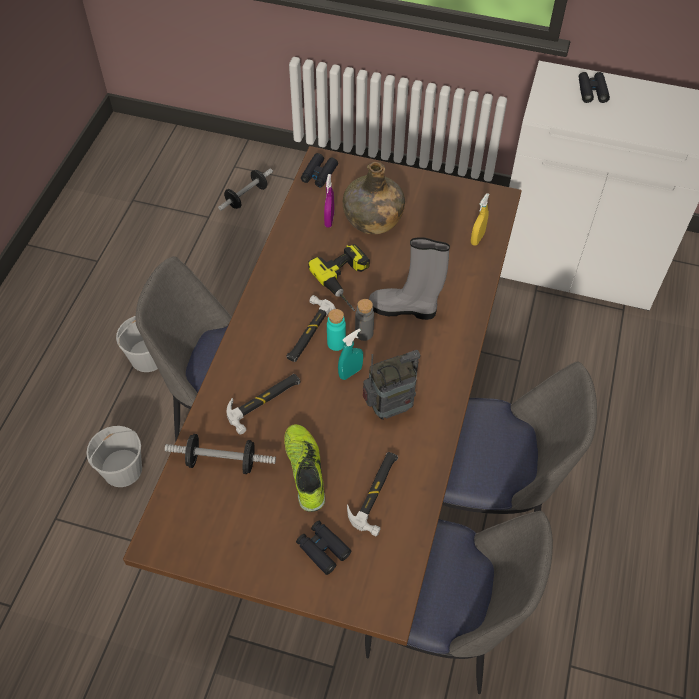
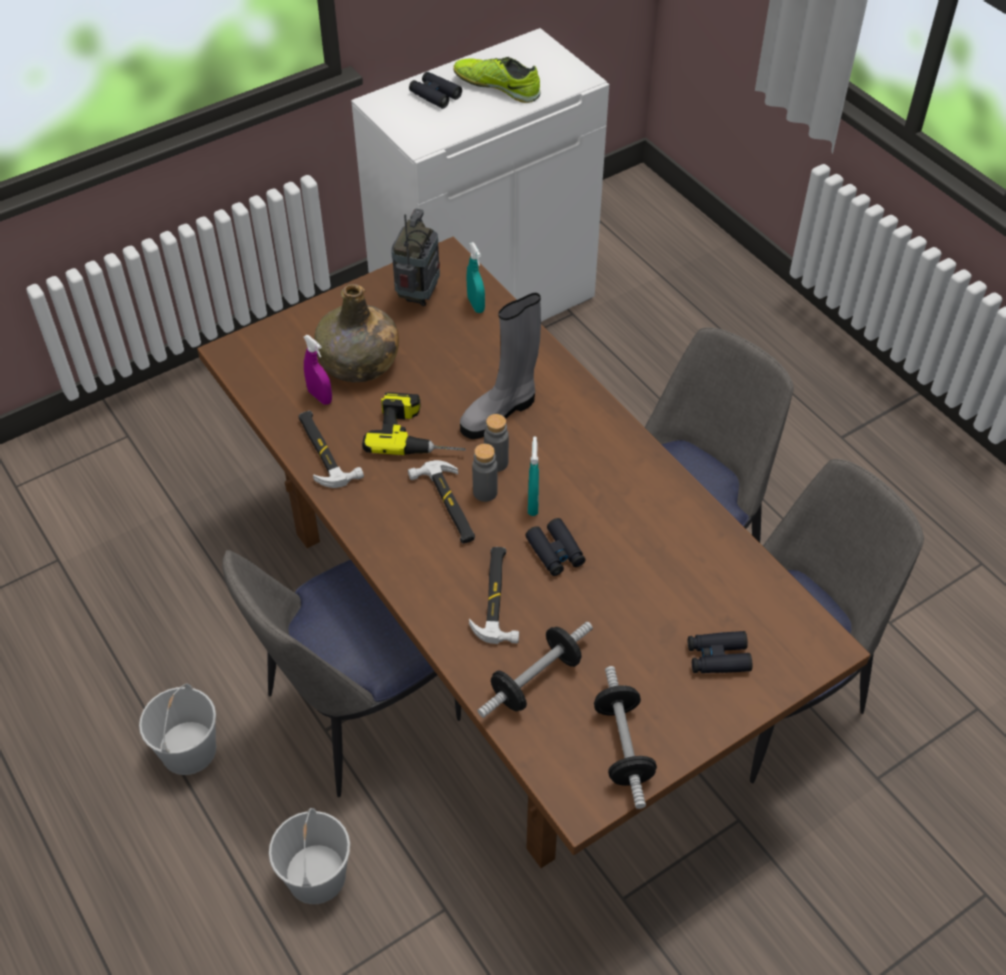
camera: 50 degrees left, 5 degrees down
(246, 196) = (75, 504): dumbbell -> dumbbell (623, 746)
(305, 470) = (614, 615): shoe -> shoe (497, 86)
(319, 174) = (247, 365): black binoculars -> black binoculars (555, 552)
(336, 343) = (485, 492): turquoise bottle -> grey bottle
(376, 492) = (692, 573): hammer -> hammer (324, 451)
(390, 407) = (606, 500): radio -> radio (418, 295)
(477, 238) = (476, 305): yellow spray bottle -> turquoise spray bottle

